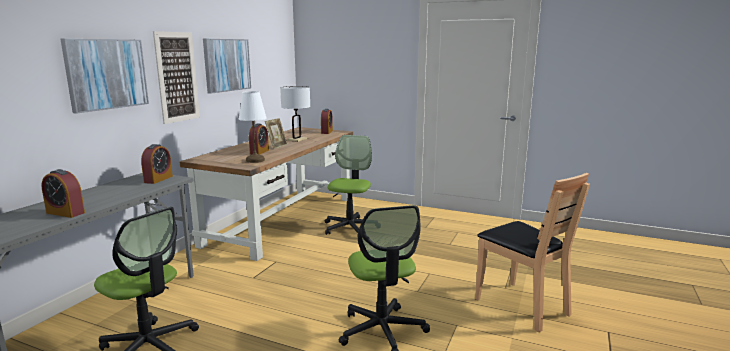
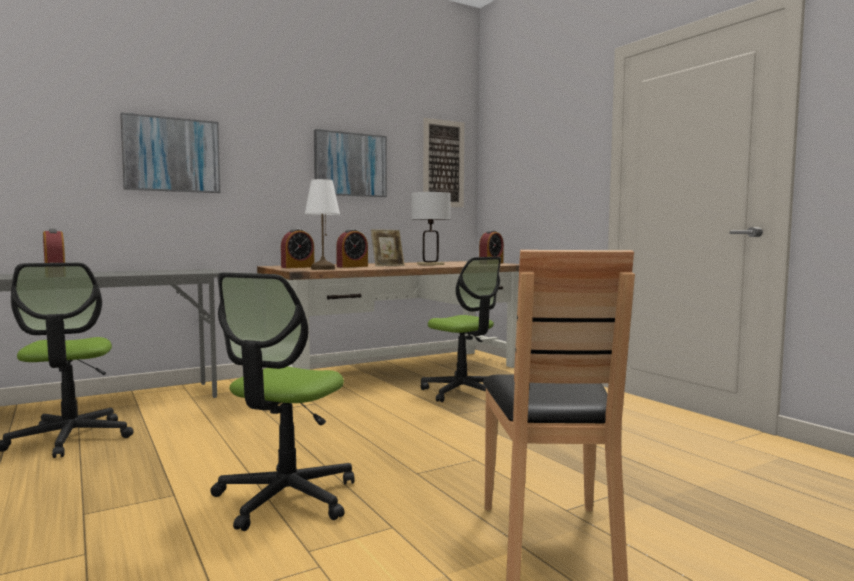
camera: 35 degrees right, 10 degrees down
(158, 179) = (195, 271): alarm clock -> alarm clock (297, 267)
(177, 77) = (269, 169): picture -> picture (443, 163)
(350, 227) = (463, 392): office chair -> office chair turned 90 degrees clockwise

